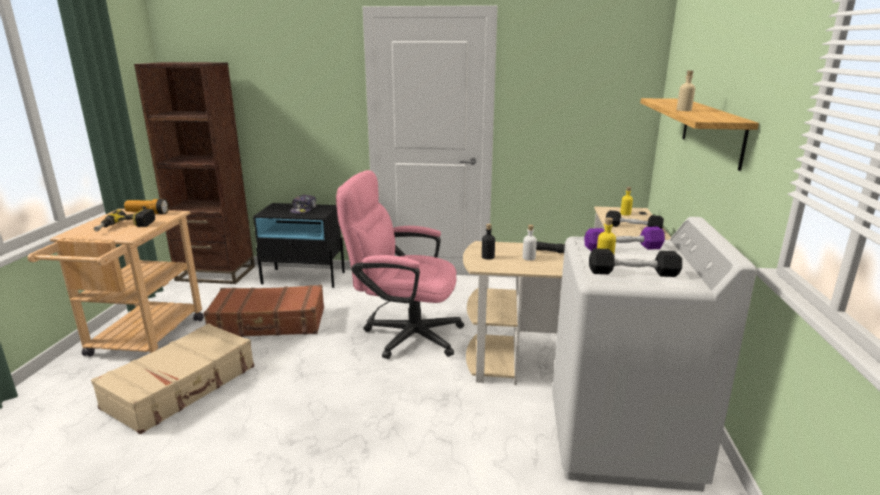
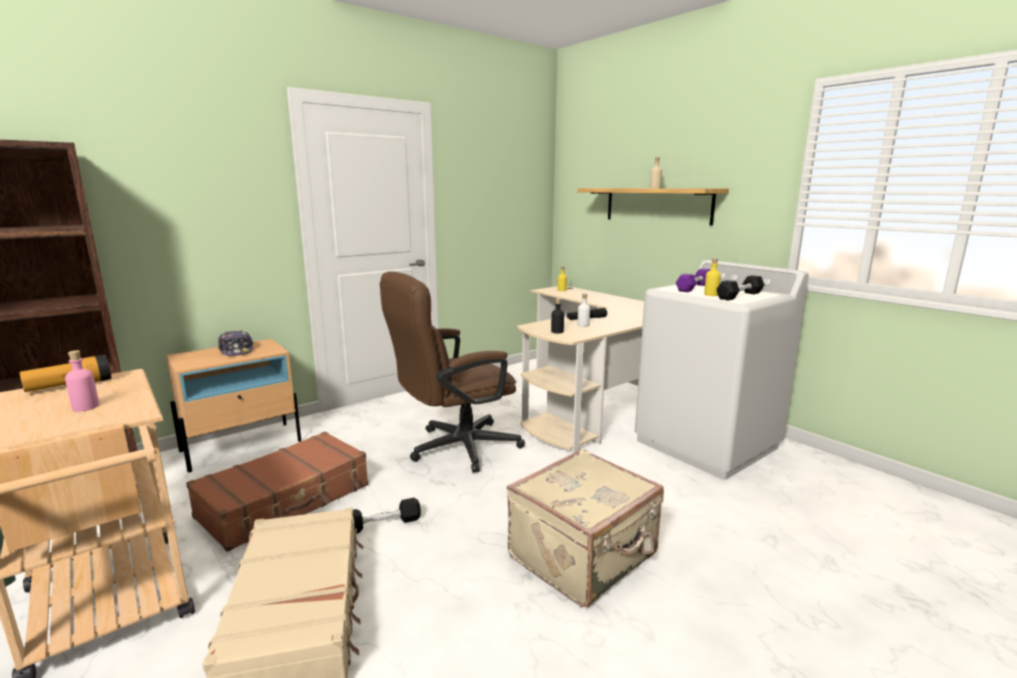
camera: 45 degrees left, 5 degrees down
(126, 227) = (86, 407): power drill -> pink bottle
(304, 278) = (242, 446): black nightstand -> beige nightstand
(340, 456) = (584, 557): none -> beige suitcase
(404, 334) = (454, 449): pink office chair -> brown office chair
(633, 227) = (588, 296): black dumbbell -> black dumbbell (382, 524)

